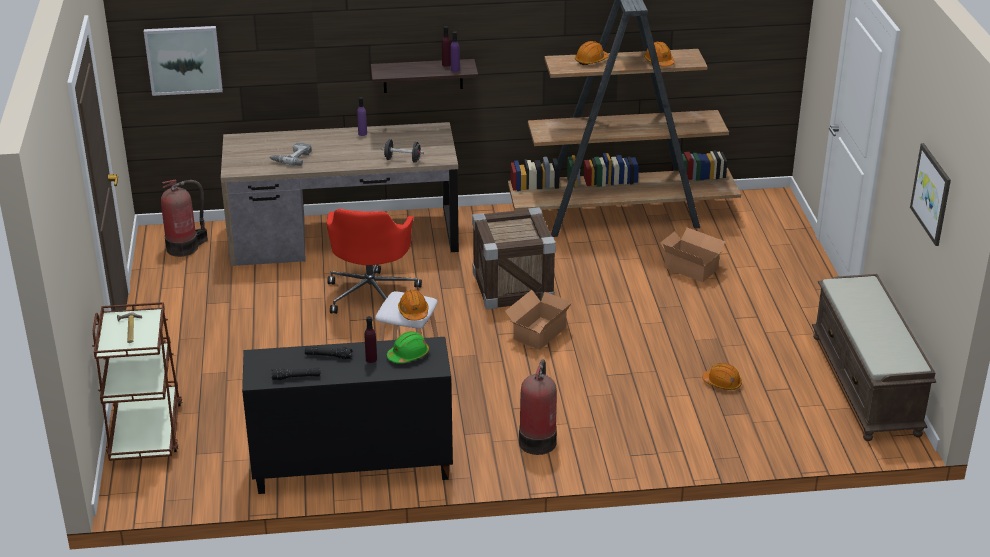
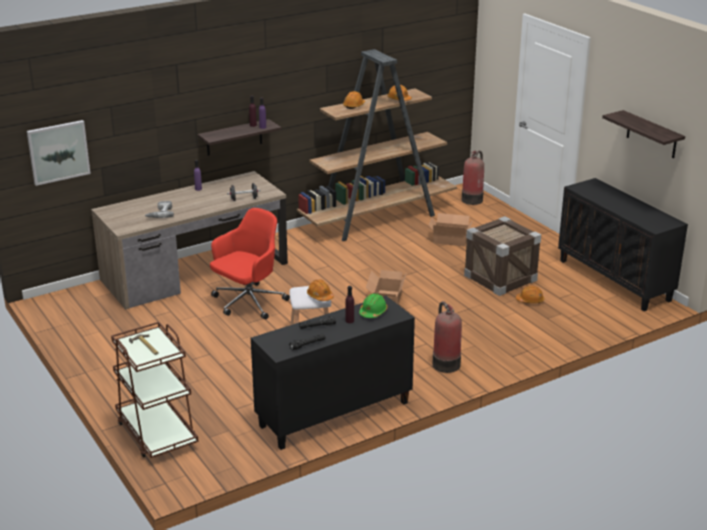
camera: 25 degrees left, 5 degrees down
(185, 247) = (77, 305): fire extinguisher -> fire extinguisher (473, 199)
(371, 293) = (248, 303): red office chair -> red office chair turned 120 degrees counterclockwise
(512, 287) = (344, 276): crate -> crate (500, 278)
(866, 385) = (615, 280): brown bench -> black cabinet
(932, 194) = (651, 135): picture -> shelf

